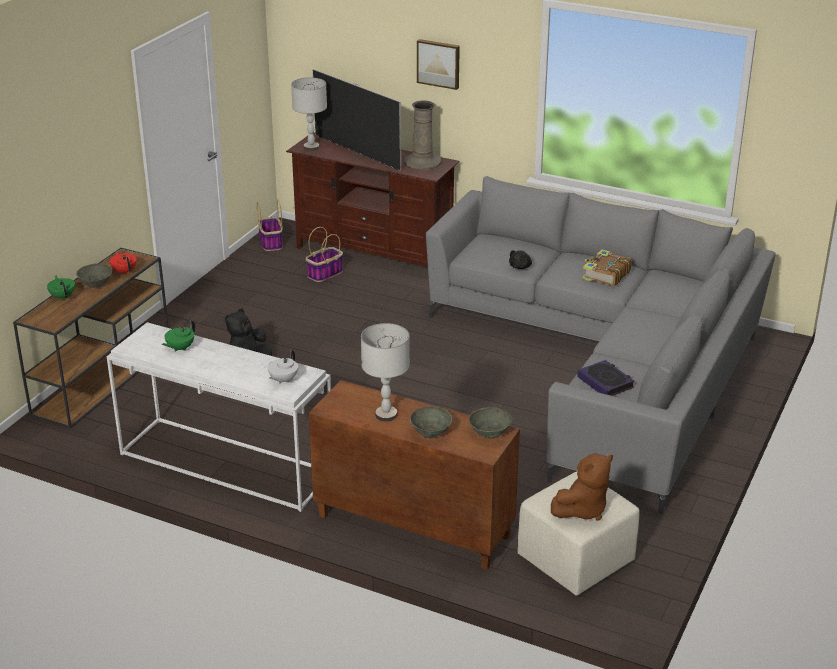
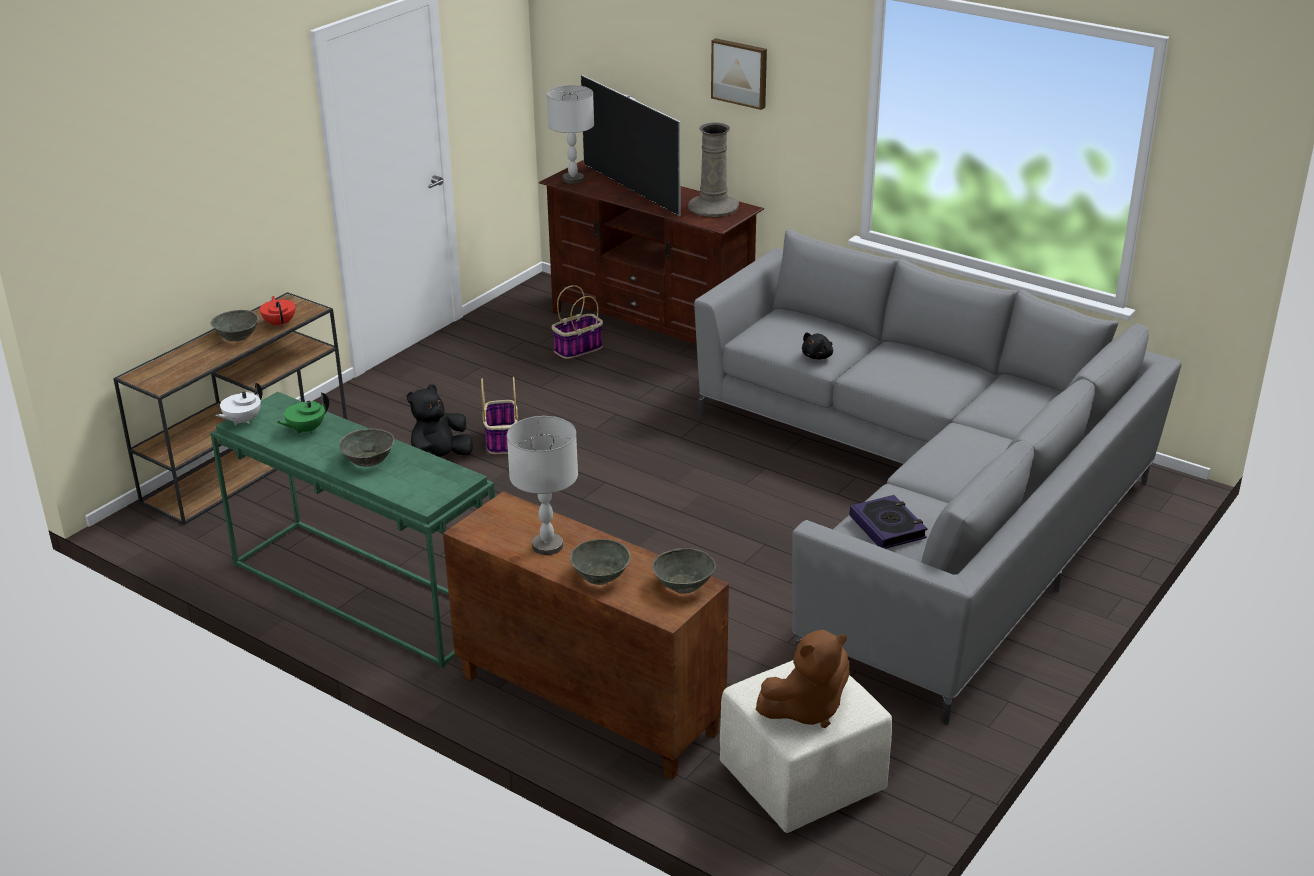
camera: 10 degrees right, 0 degrees up
(63, 296) = (189, 350): green teapot -> none
(224, 464) = (363, 592): white console table -> green console table
(236, 366) = (369, 460): none -> grey bowl
(271, 243) = (521, 303): basket -> basket (501, 440)
(283, 380) = (424, 485): white teapot -> white teapot (242, 421)
(605, 275) = (933, 376): book -> none

